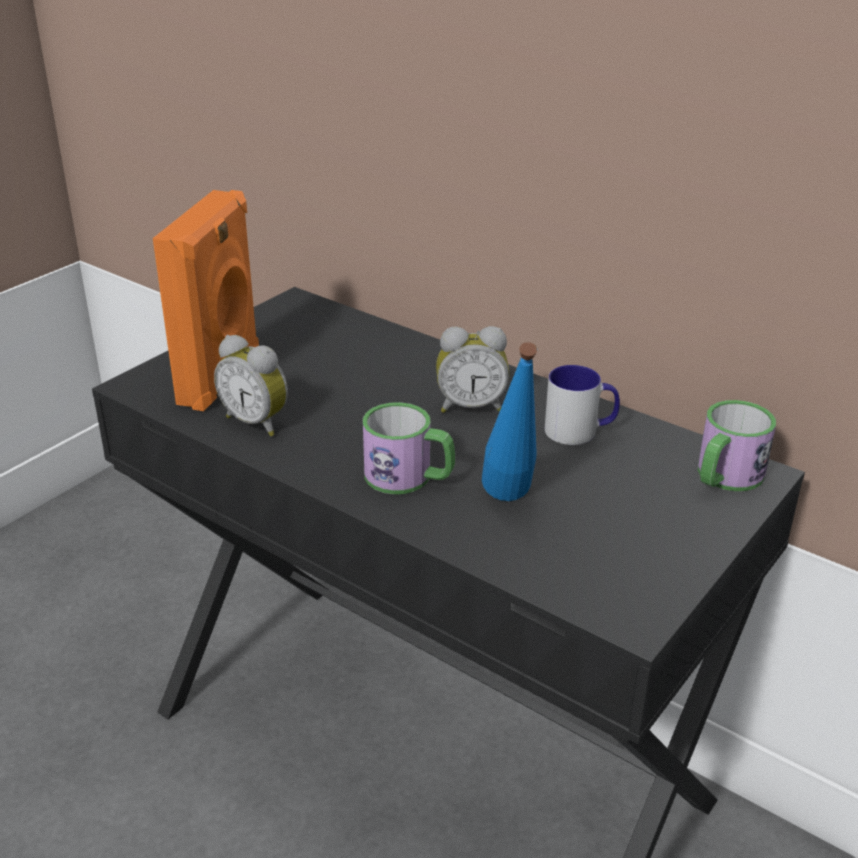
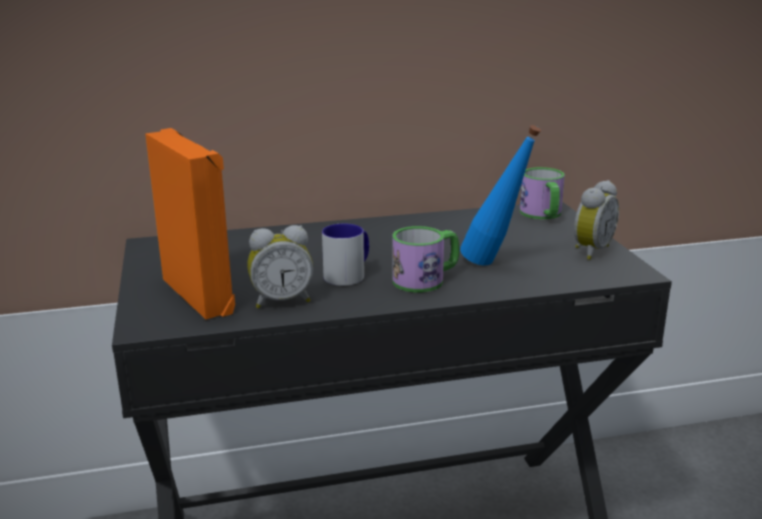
camera: 50 degrees left, 10 degrees down
(470, 406) = (378, 241): alarm clock -> alarm clock (590, 251)
(580, 431) = (451, 226): mug -> mug (349, 274)

